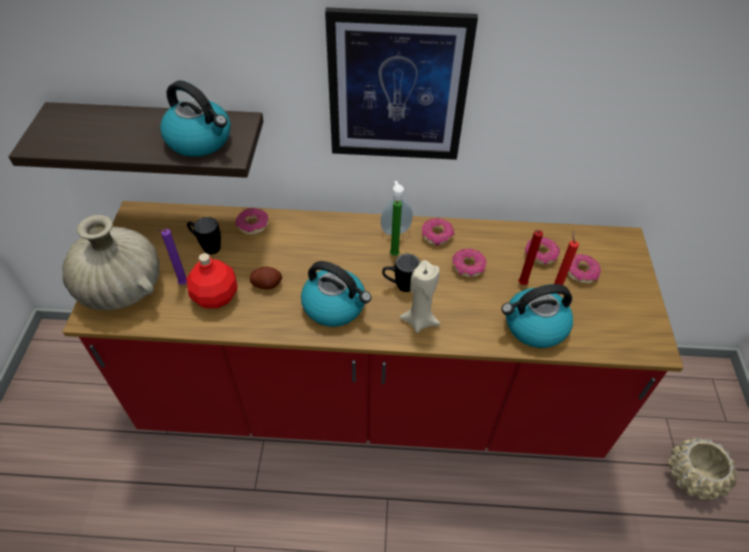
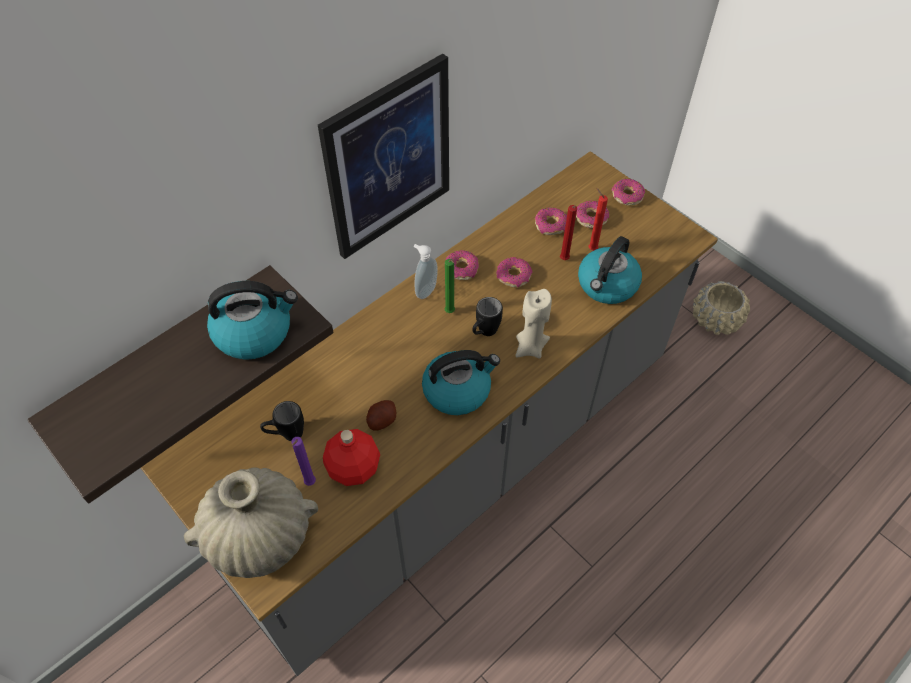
camera: 45 degrees left, 5 degrees up
(253, 225) = (301, 382): donut -> donut (627, 196)
(371, 399) = (455, 464): red counter -> grey counter

